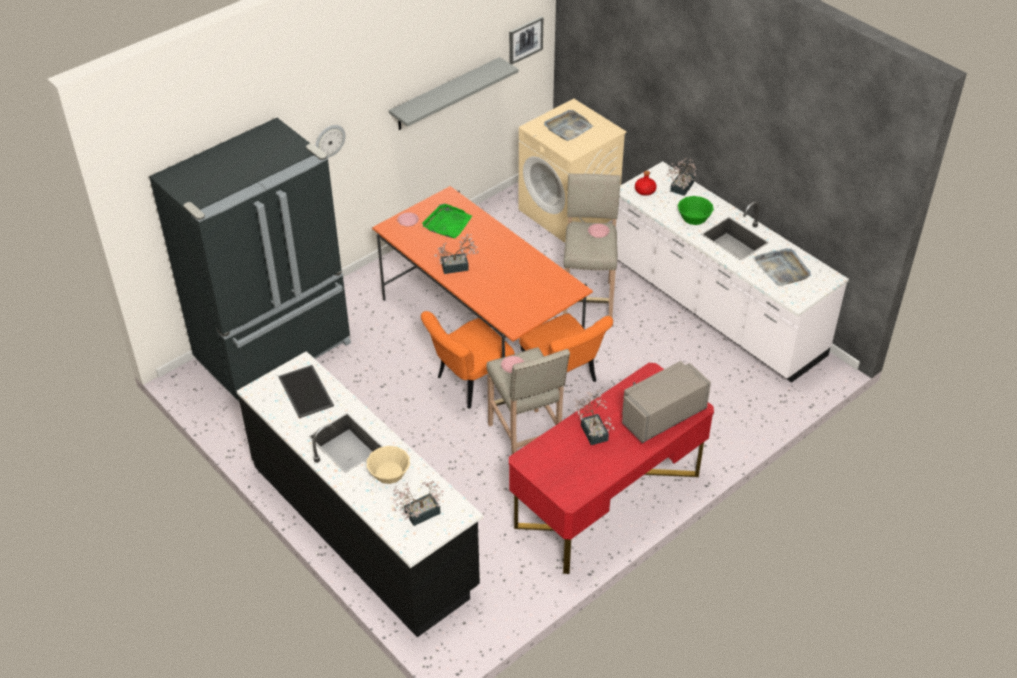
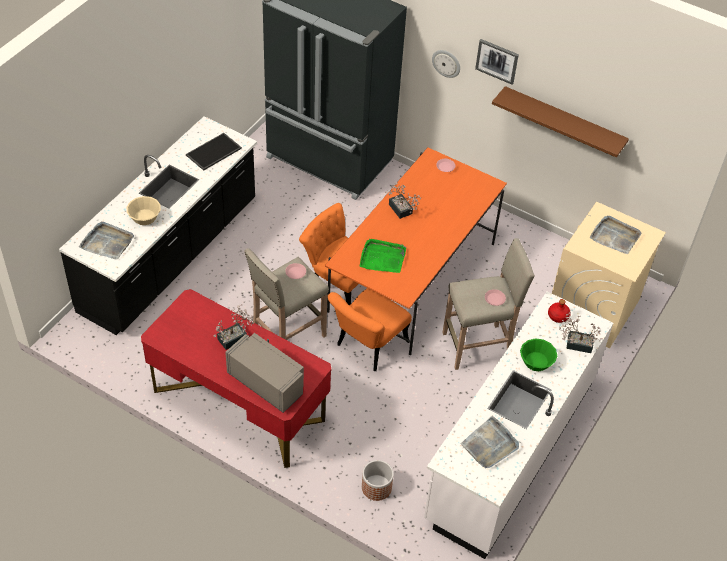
camera: 70 degrees right, 5 degrees up
(418, 514) = (107, 242): potted plant -> grey tray
(446, 94) = (563, 121): grey shelf -> brown shelf
(447, 223) = (454, 192): green tray -> green tray (382, 258)
(525, 40) = (662, 148): picture -> picture (497, 61)
(737, 411) = (376, 488): none -> planter

